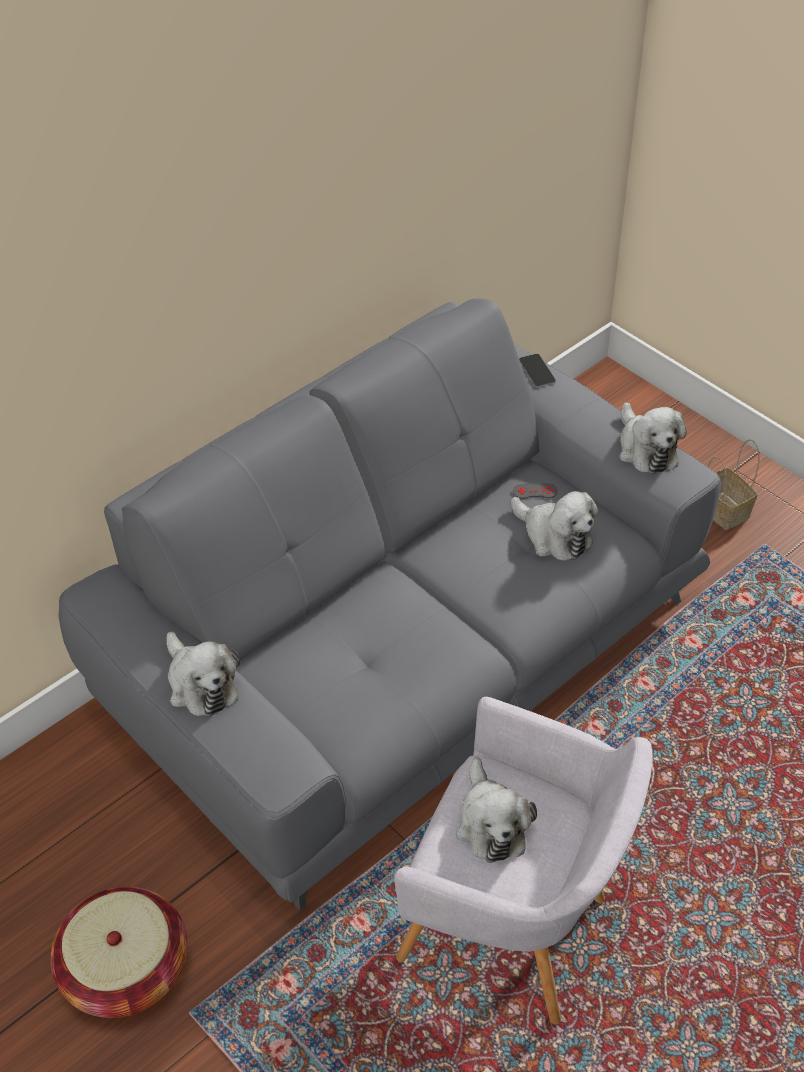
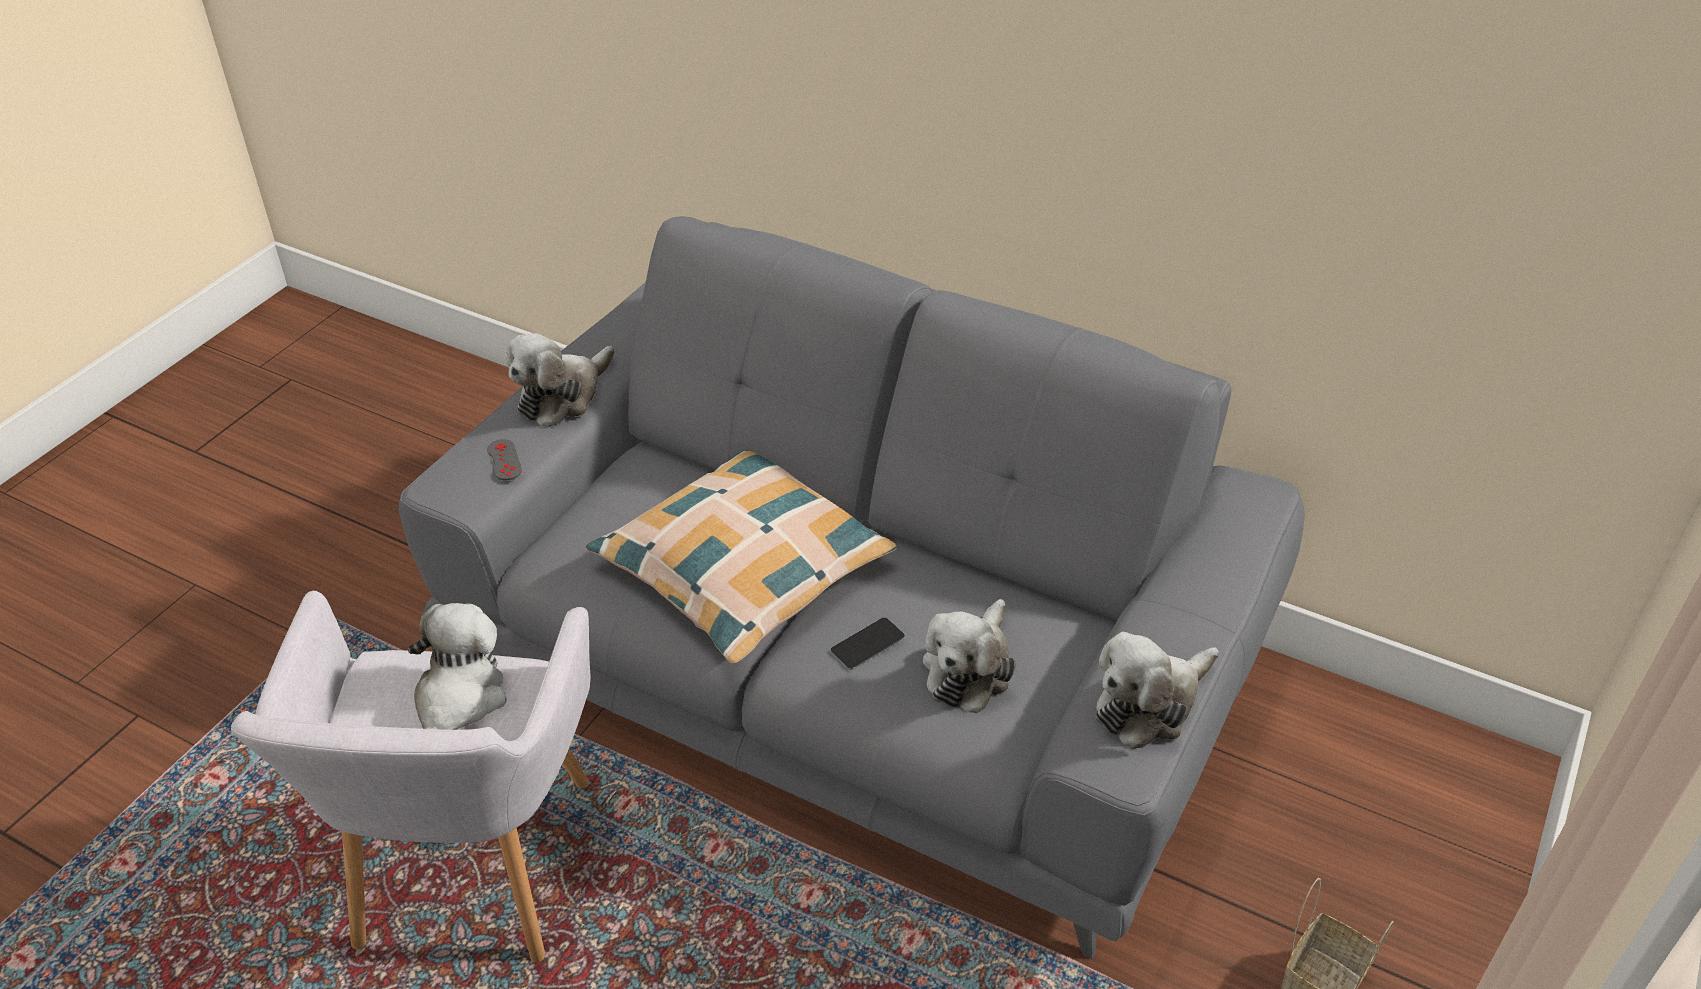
camera: 70 degrees right, 5 degrees down
(126, 969) = (375, 558): basket -> none
(413, 630) = (743, 569): none -> pillow
(491, 823) = (458, 700): plush toy -> plush toy turned 135 degrees clockwise
(535, 491) = (1042, 630): grey game controller -> grey game controller (504, 460)
(537, 371) = (1238, 550): phone -> phone (867, 644)

